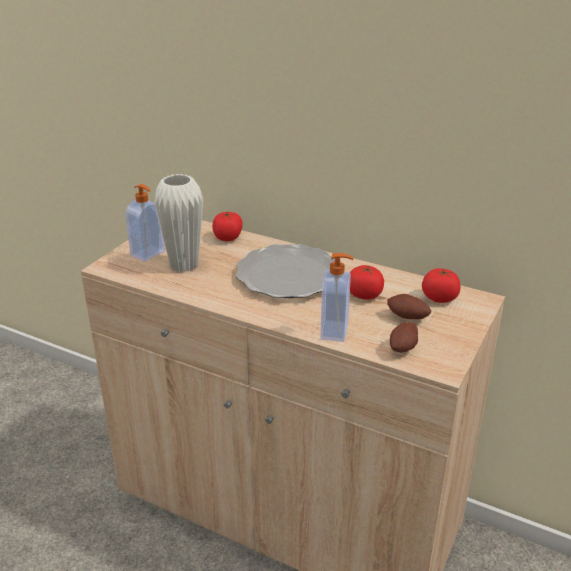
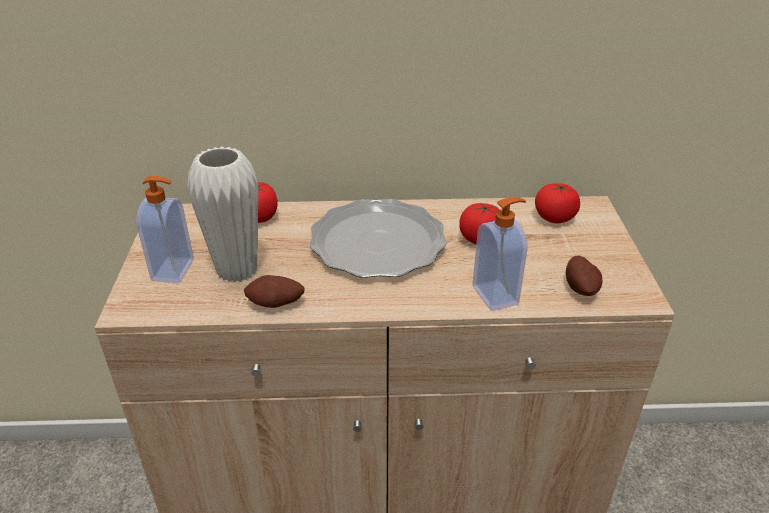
camera: 30 degrees left, 5 degrees up
(407, 318) = (548, 251): potato -> potato (275, 305)

